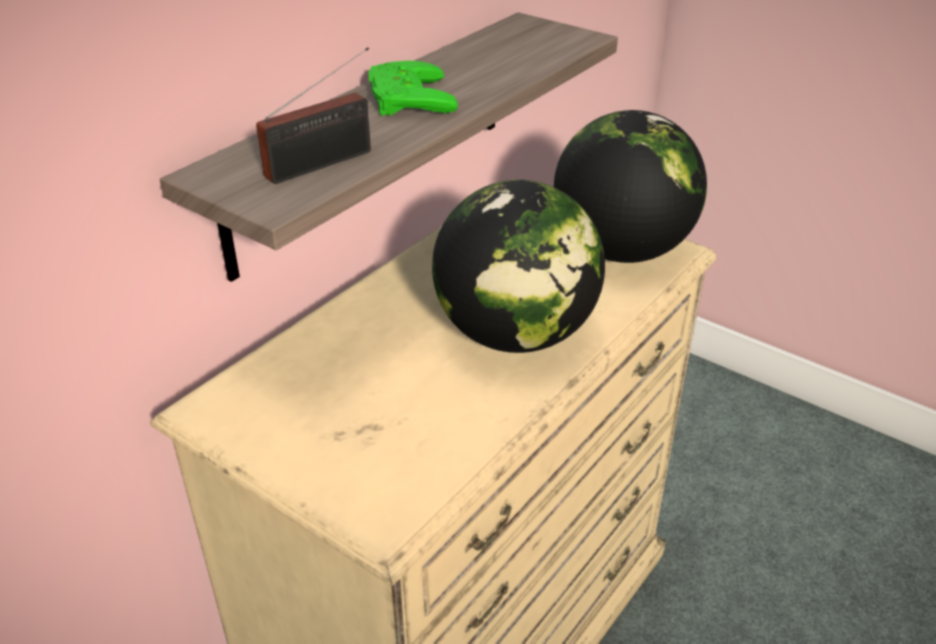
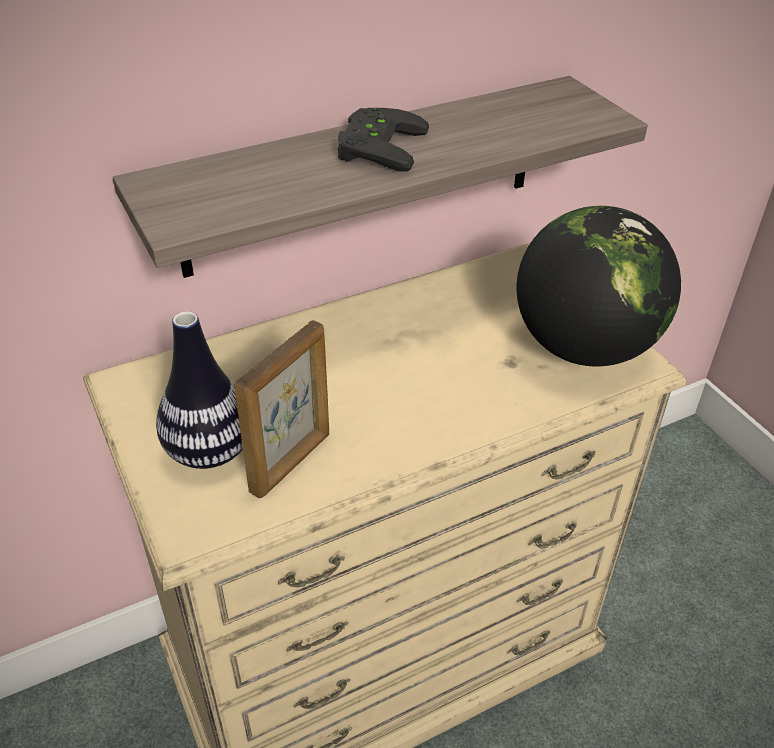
camera: 25 degrees right, 5 degrees up
(325, 163) = (250, 196): radio -> none
(349, 441) = (209, 451): none -> vase
(403, 97) = (375, 146): green game controller -> black game controller
(439, 424) = (292, 462): none -> picture frame
(515, 334) = (419, 400): globe -> none

